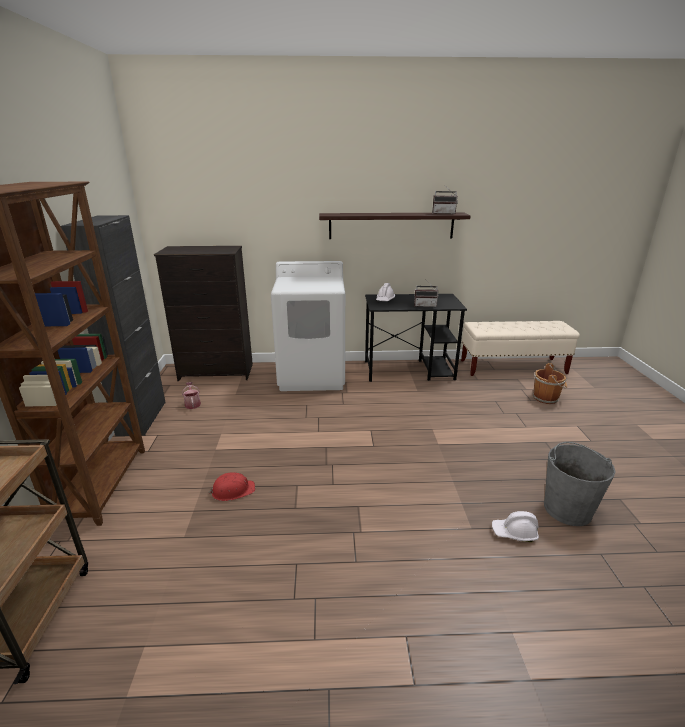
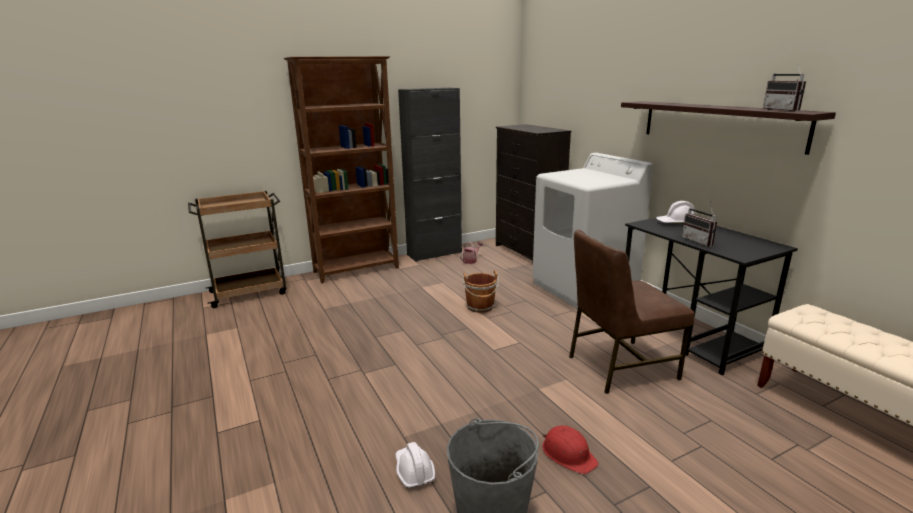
camera: 65 degrees right, 5 degrees down
(233, 490) = (378, 308): red hard hat -> red hard hat (568, 454)
(429, 405) = (619, 367): none -> brown chair
(546, 398) = (810, 479): brown bucket -> brown bucket (480, 307)

